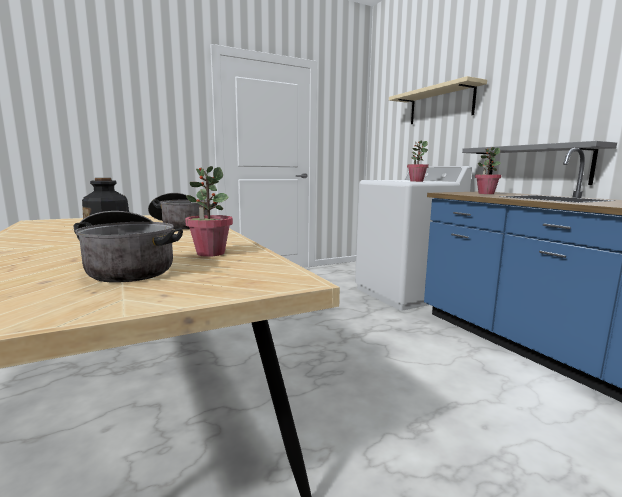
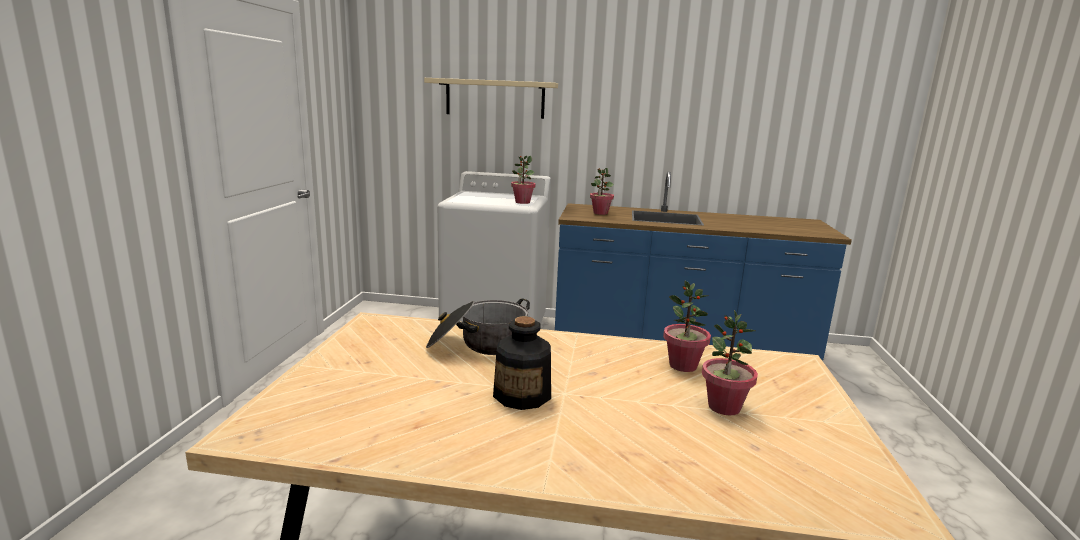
camera: 55 degrees left, 5 degrees up
(128, 268) = (724, 407): cooking pot -> potted plant
(536, 164) = (618, 178): grey shelf -> none

